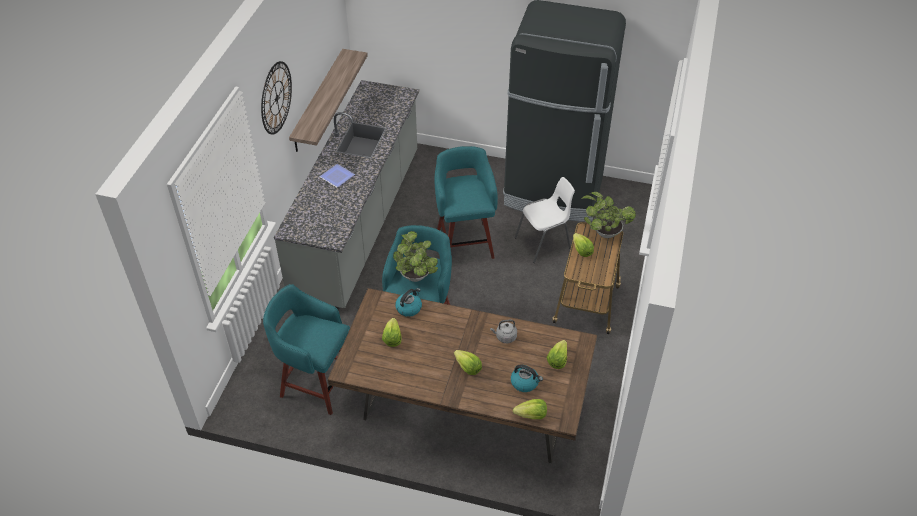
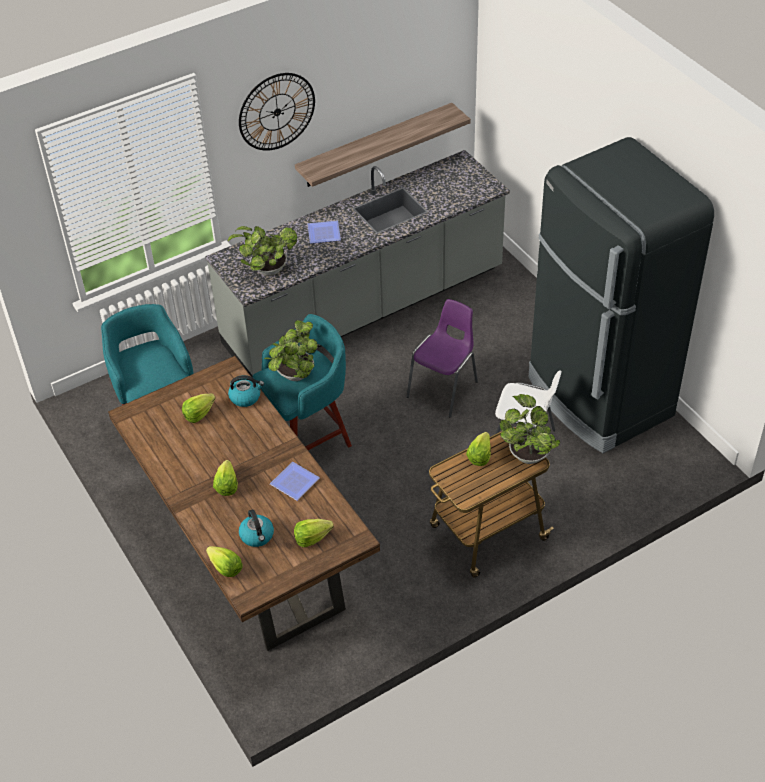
camera: 45 degrees right, 0 degrees up
(328, 220) = (266, 270): none -> potted plant
(465, 241) = (444, 389): turquoise stool -> purple chair
(505, 337) = (293, 483): grey kettle -> plate

